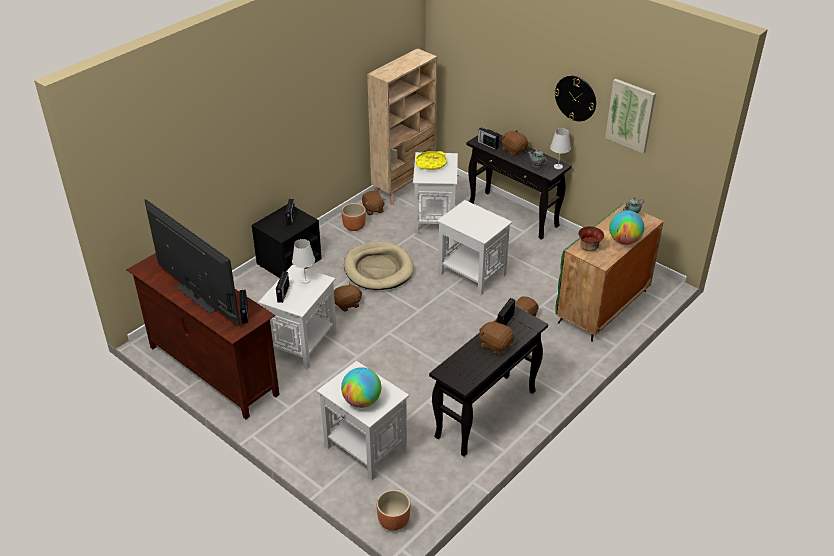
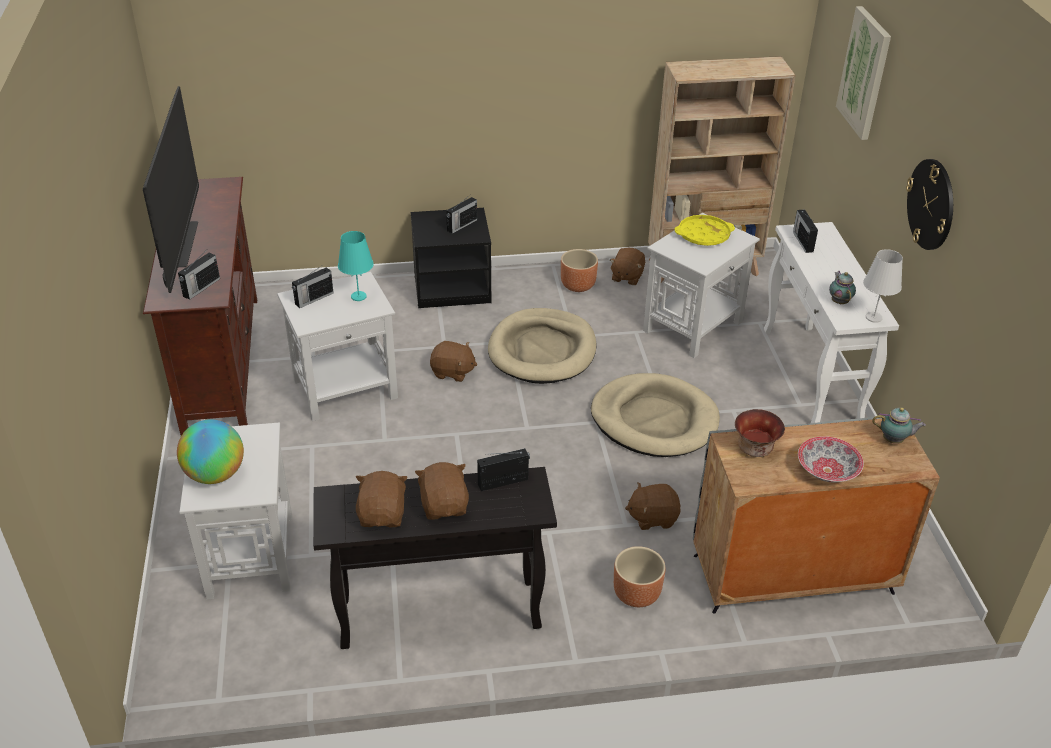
camera: 40 degrees right, 0 degrees up
(305, 280) = (358, 296): white table lamp -> turquoise table lamp
(393, 520) = (163, 667): brown planter -> brown planter (636, 593)
(471, 273) = (654, 420): white side table -> beige dog bed
(513, 150) = (833, 265): brown plush toy -> brown plush toy (383, 514)
(514, 215) = (812, 376): black console table -> white console table
(602, 307) = (791, 575): green cabinet -> grey cabinet
(624, 241) = (826, 470): globe -> bowl
(630, 115) = (986, 264): picture -> picture (865, 73)

